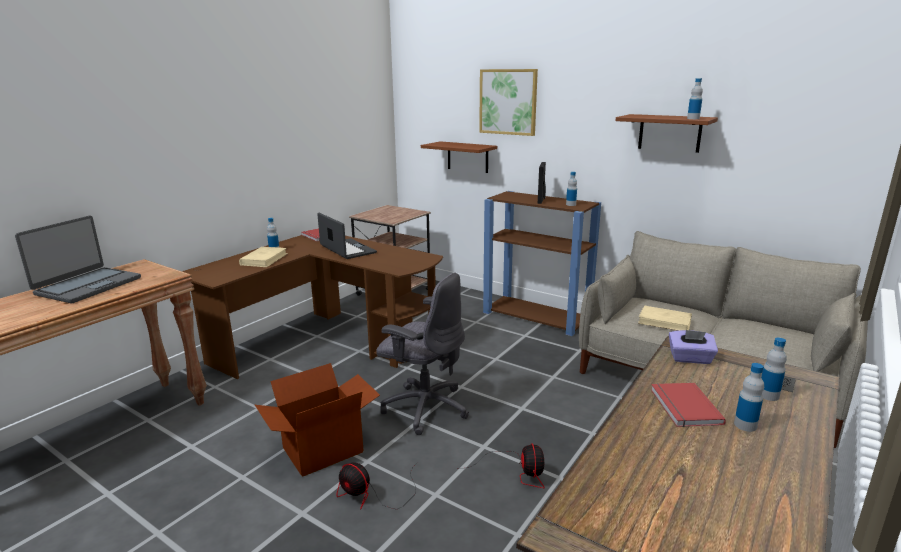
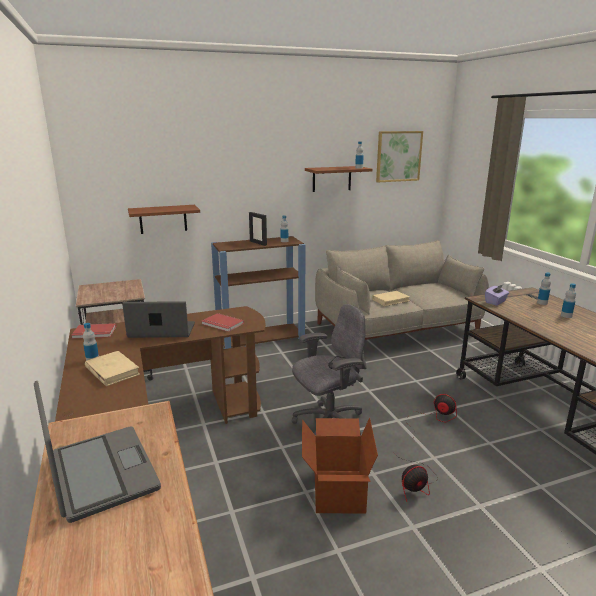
camera: 55 degrees left, 0 degrees up
(508, 102) = (202, 164): picture -> picture (398, 156)
(683, 407) = (543, 320): red book -> red book (222, 324)

